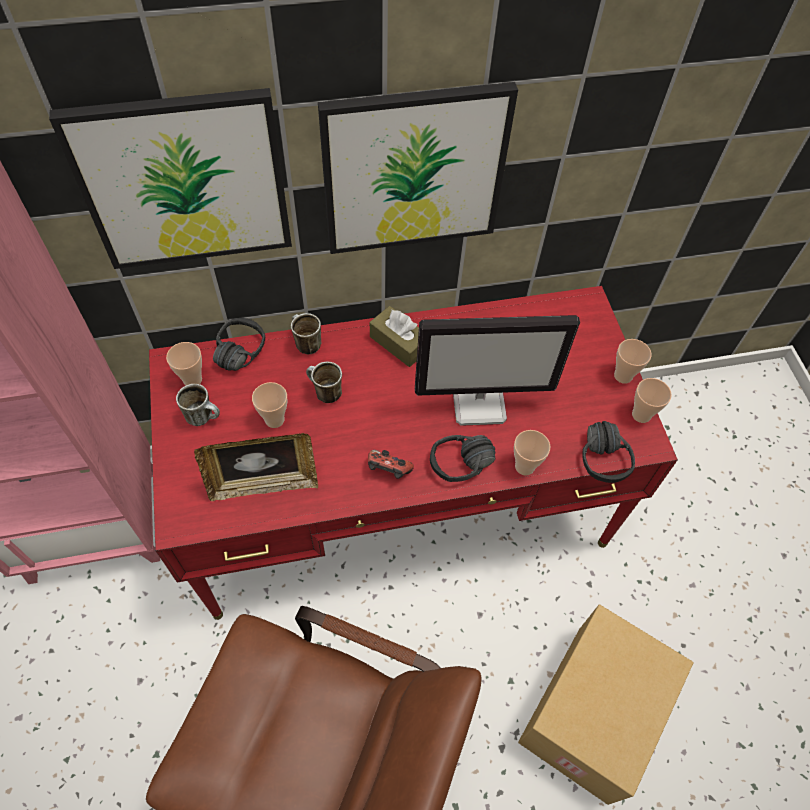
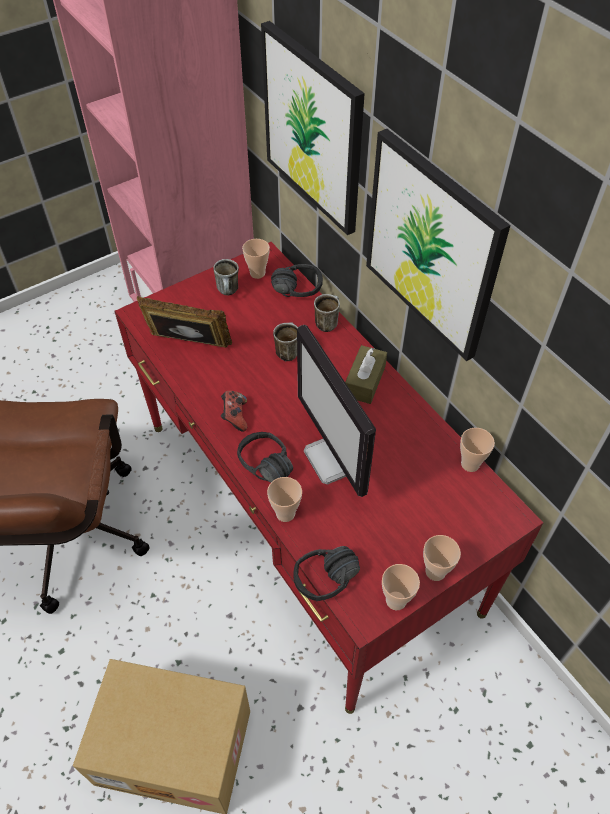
camera: 70 degrees right, 5 degrees down
(263, 484) = (188, 346): picture frame -> picture frame turned 135 degrees clockwise
(274, 419) = (247, 331): cup -> cup (470, 464)

